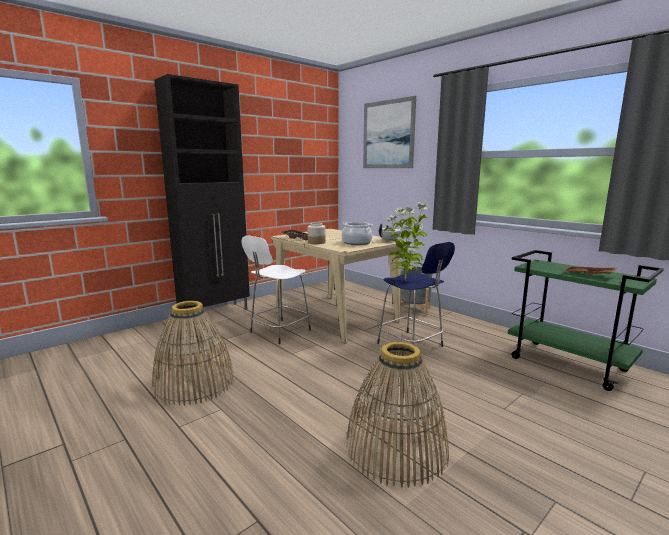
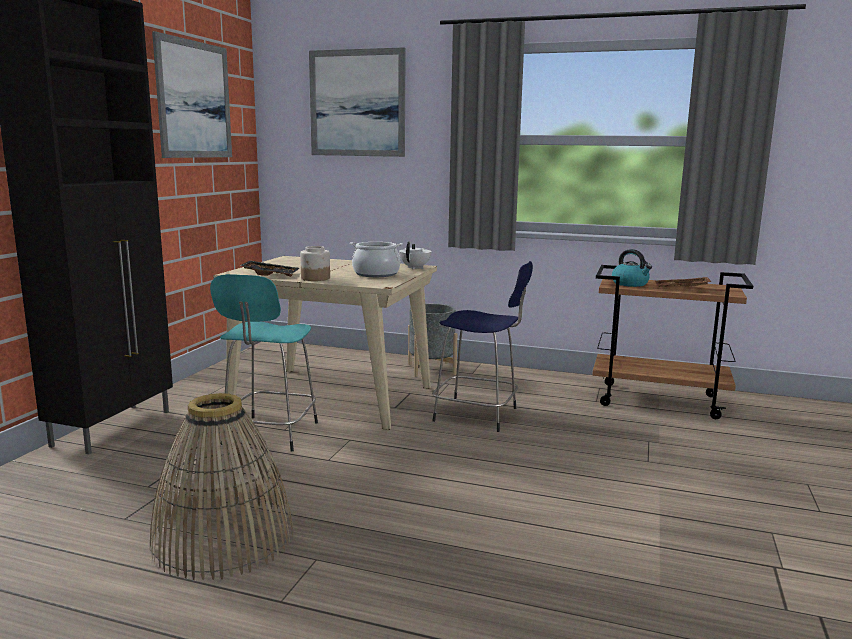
camera: 30 degrees left, 0 degrees up
(279, 332) = (269, 435): white stool -> turquoise stool
(290, 137) = (194, 100): none -> picture
(396, 448) = (590, 533): basket -> none
(405, 280) = (470, 321): potted plant -> none
(547, 267) = (630, 284): none -> kettle
(569, 364) = (660, 400): green cart -> brown cart

